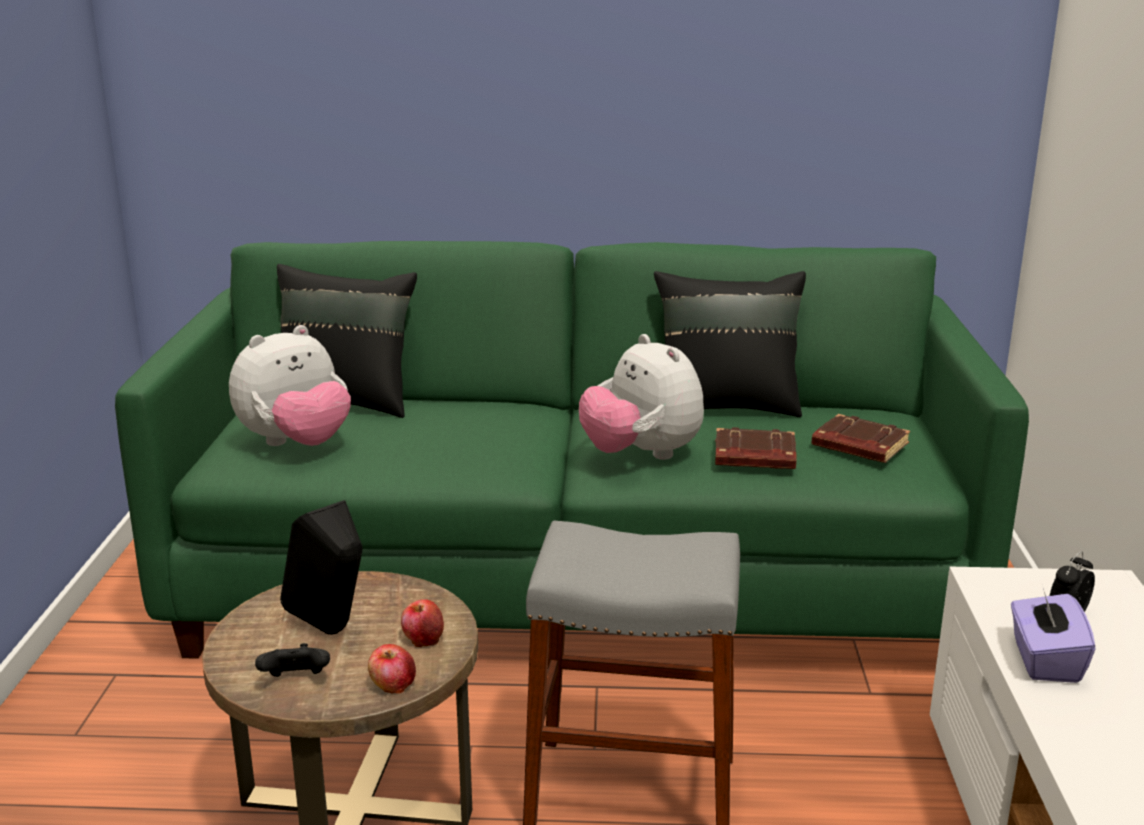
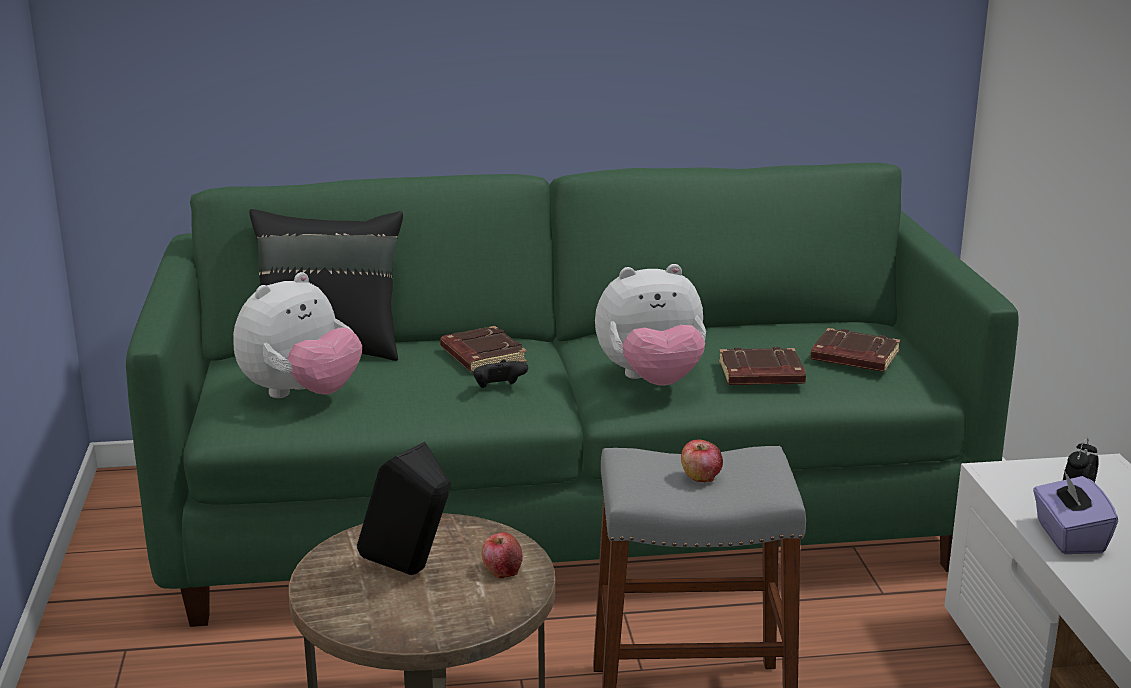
camera: 10 degrees left, 0 degrees up
(296, 680) = (398, 619): black game controller -> black game controller (499, 389)
(392, 685) = (493, 614): apple -> apple (700, 476)
(484, 419) = (481, 356): none -> brown book
(641, 455) = (652, 381): plush toy -> plush toy turned 60 degrees counterclockwise
(725, 407) = (713, 328): black pillow -> none

